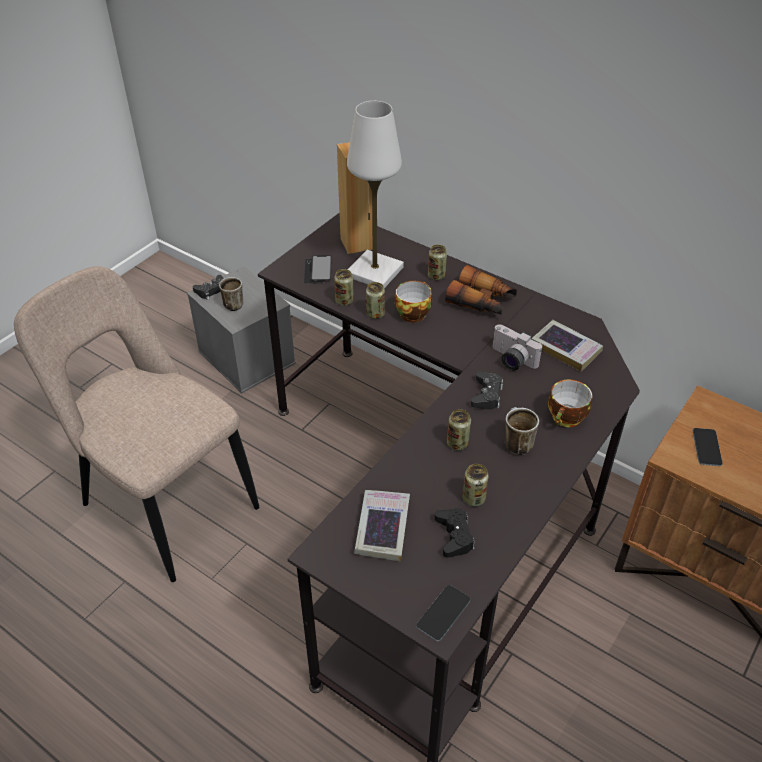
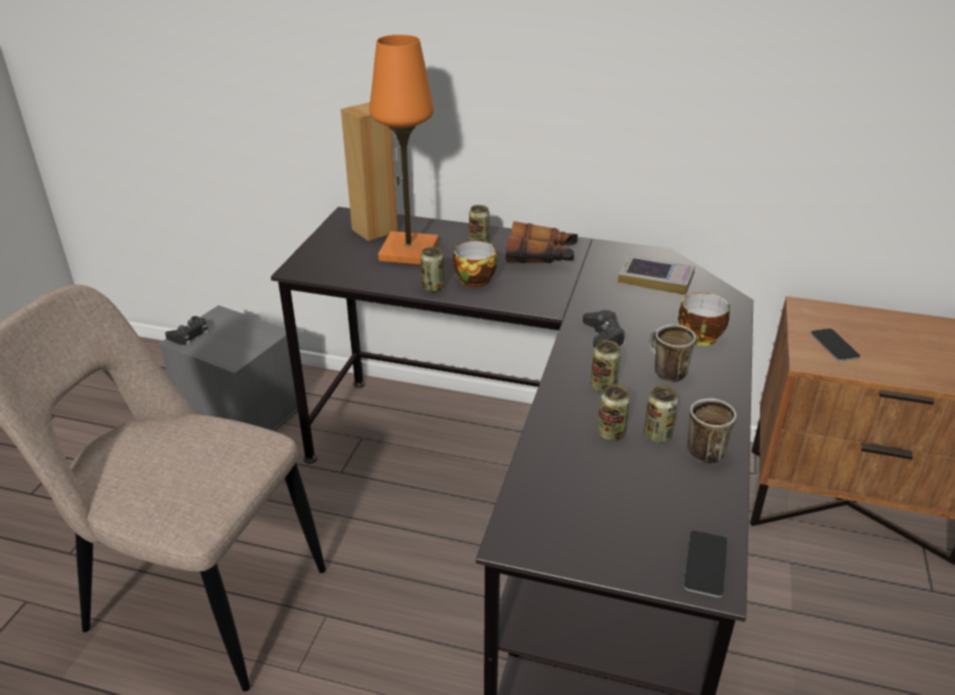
camera: 20 degrees left, 10 degrees down
(234, 303) = (223, 342): mug -> mug (700, 449)
(318, 270) = (342, 261): phone -> none
(344, 301) = (390, 282): can -> can (611, 433)
(374, 272) = (408, 251): white table lamp -> orange table lamp
(382, 528) = (573, 492): book -> none
(454, 536) = (662, 478): black game controller -> none
(511, 360) = (607, 299): camera -> none

